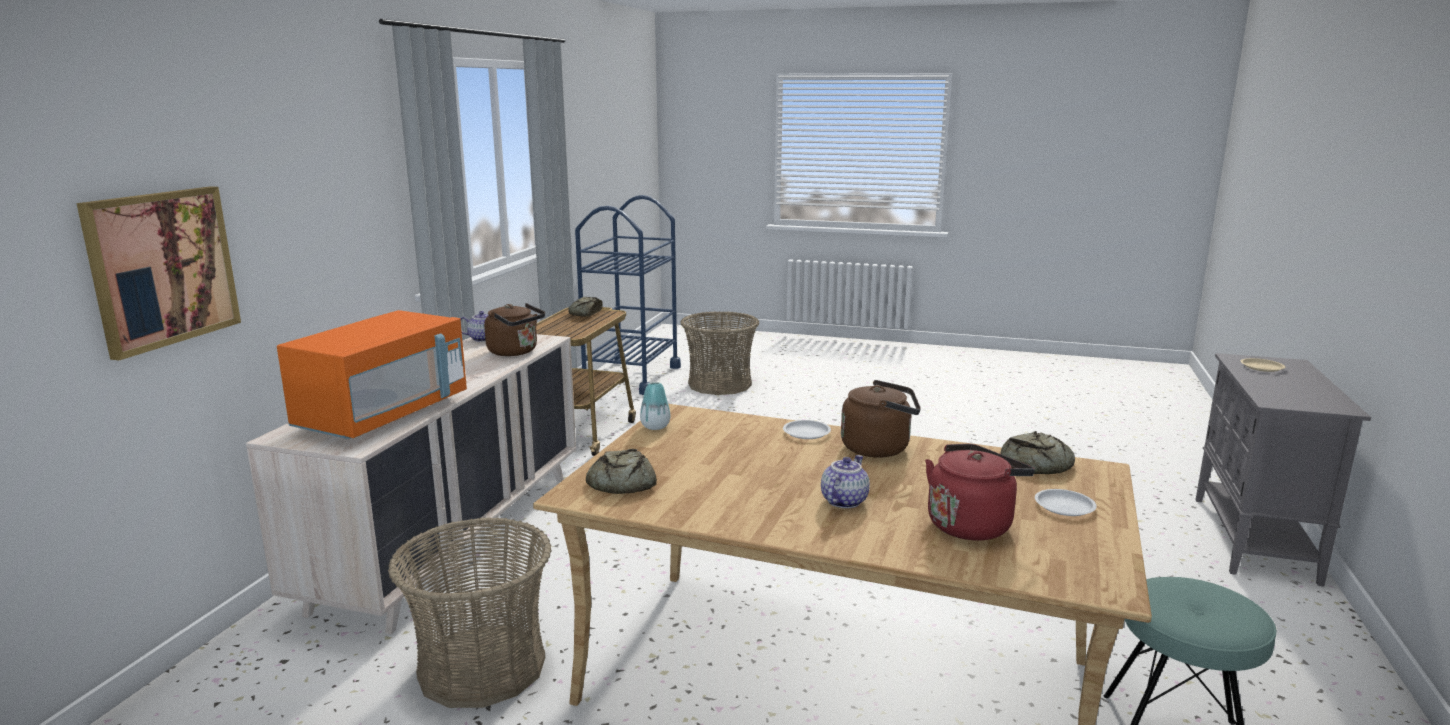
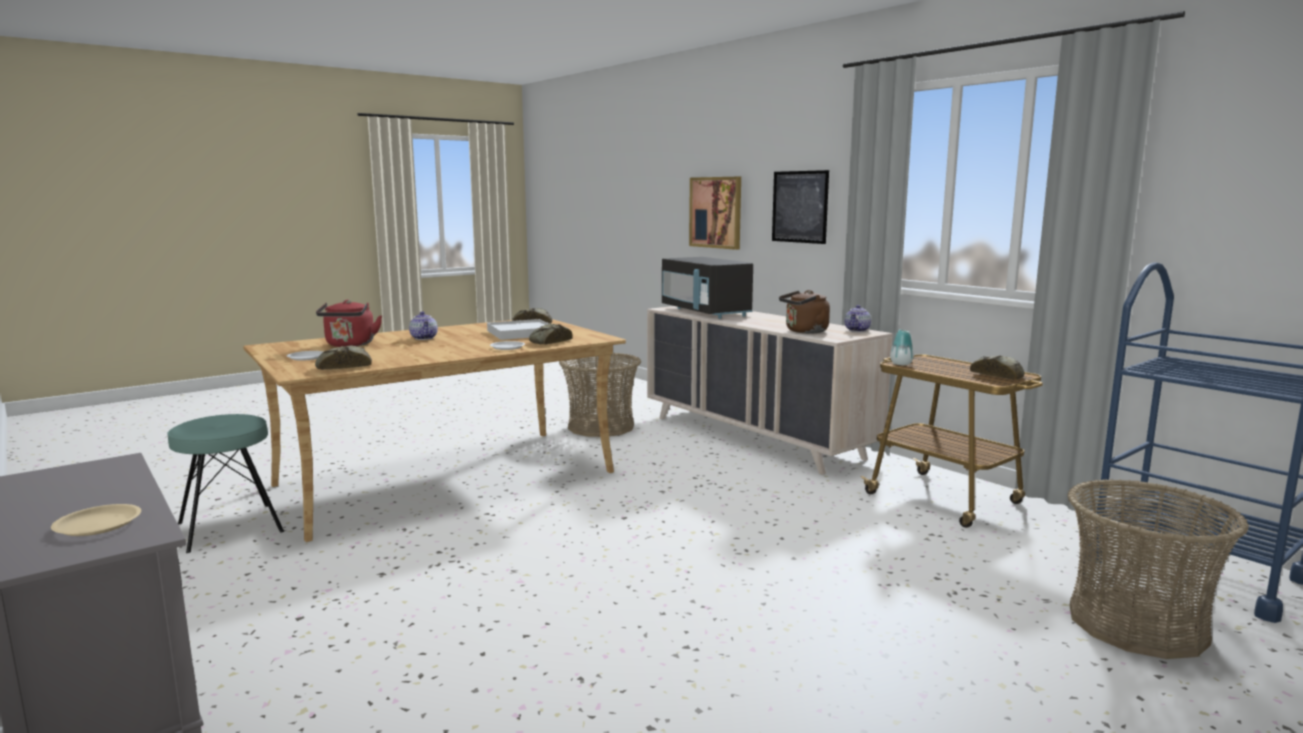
camera: 125 degrees right, 5 degrees down
(323, 221) = (799, 207): none -> picture
(384, 414) = (705, 312): orange microwave -> black microwave
(655, 427) = (587, 333): vase -> vase (901, 364)
(710, 459) = (521, 333): none -> white tray
(741, 426) = (549, 342): none -> bread
(879, 448) = (450, 352): brown kettle -> none

